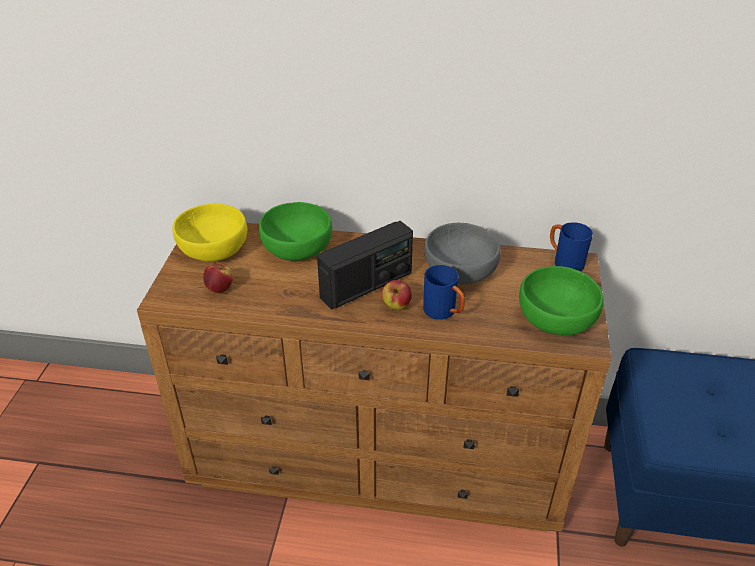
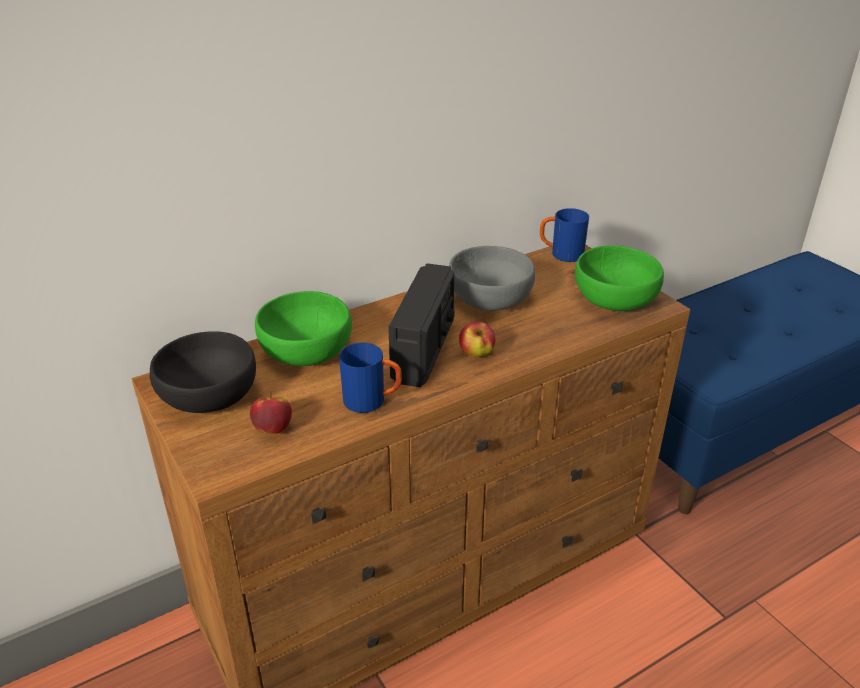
camera: 40 degrees left, 5 degrees down
(214, 250) = (210, 396): yellow bowl -> black bowl
(444, 313) = (524, 338): blue mug -> blue mug (372, 401)

